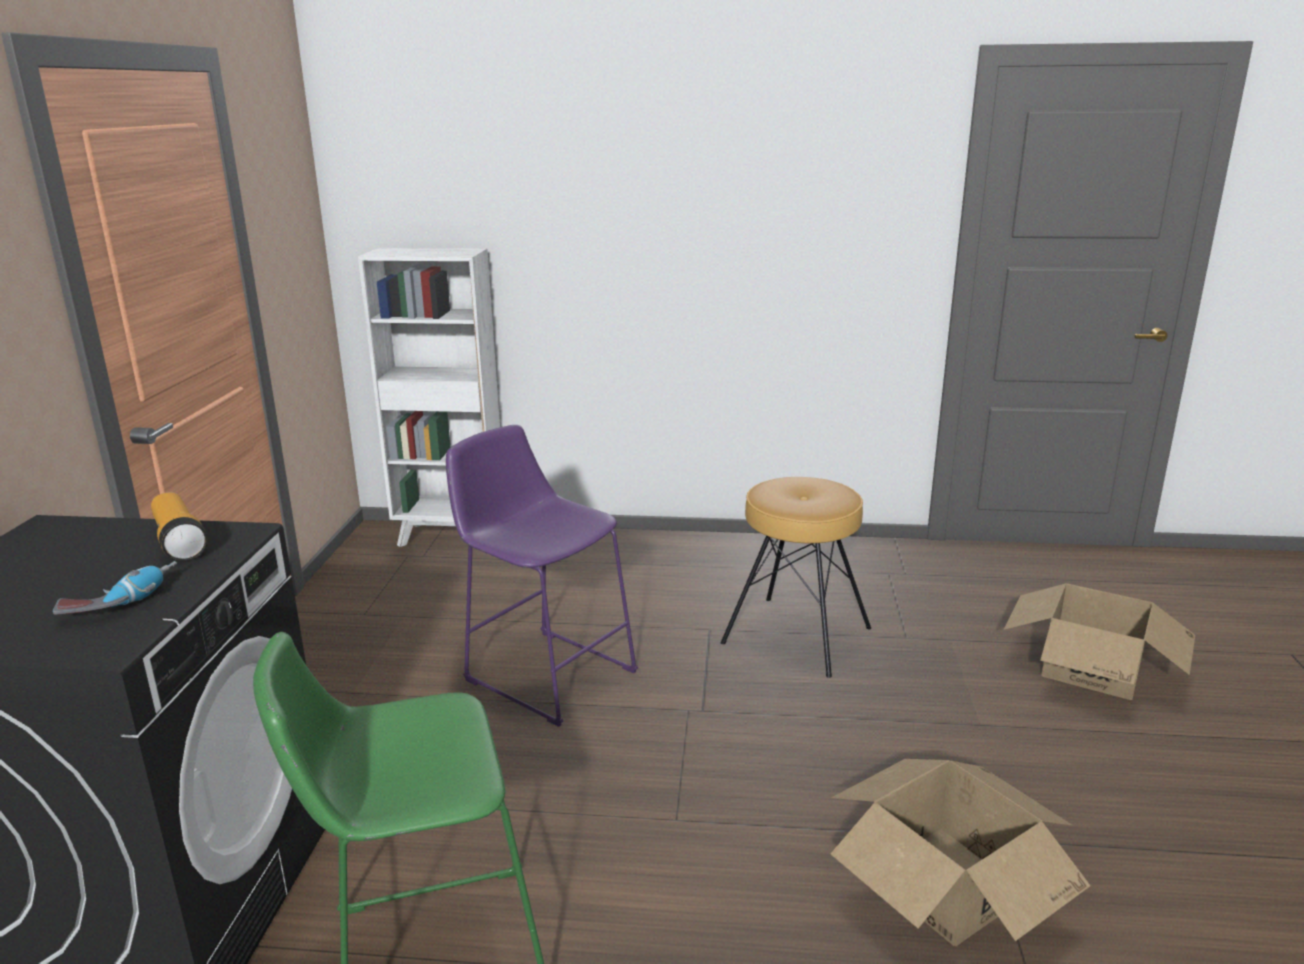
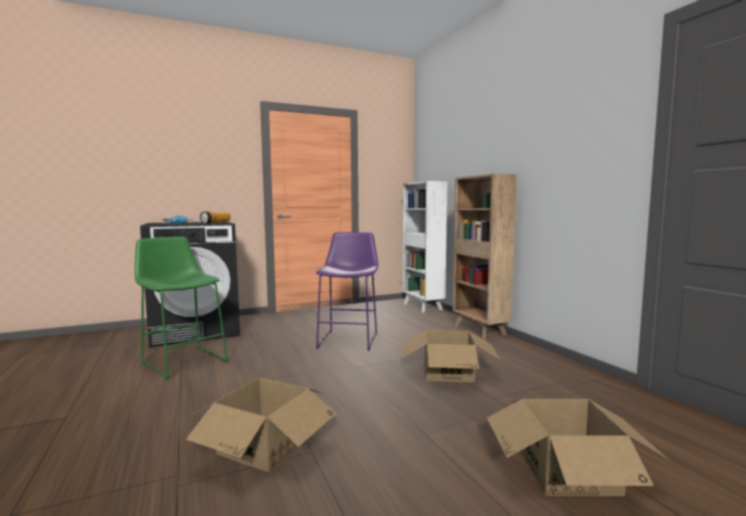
camera: 60 degrees right, 15 degrees down
(652, 543) = (480, 331): none -> brown bookcase
(797, 634) = (448, 372): brown stool -> cardboard box

